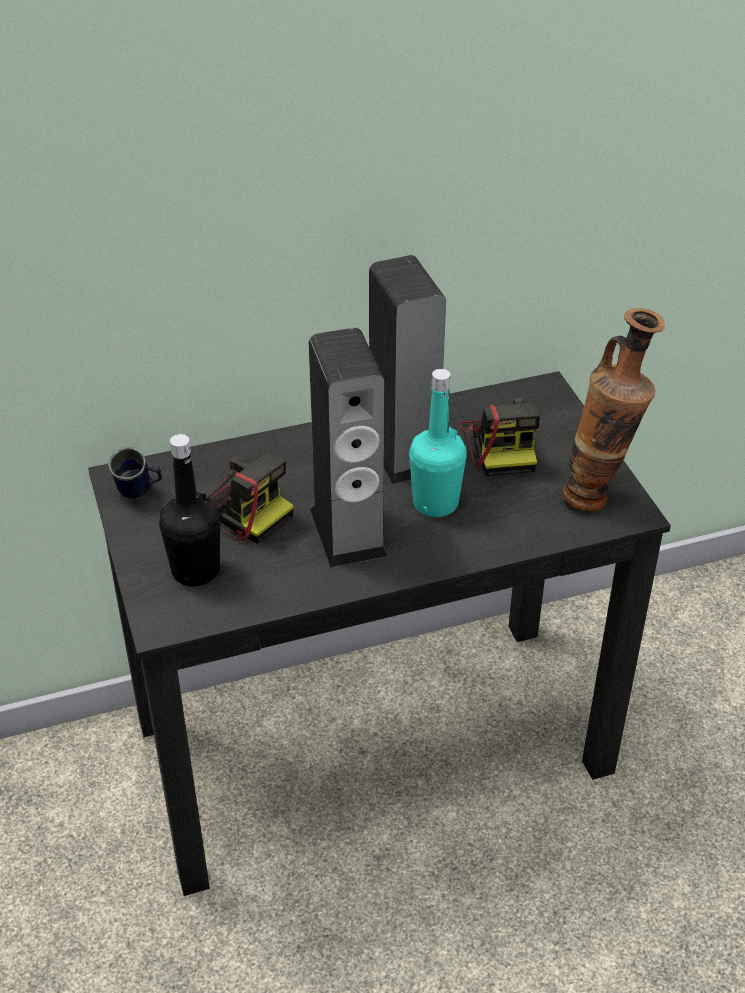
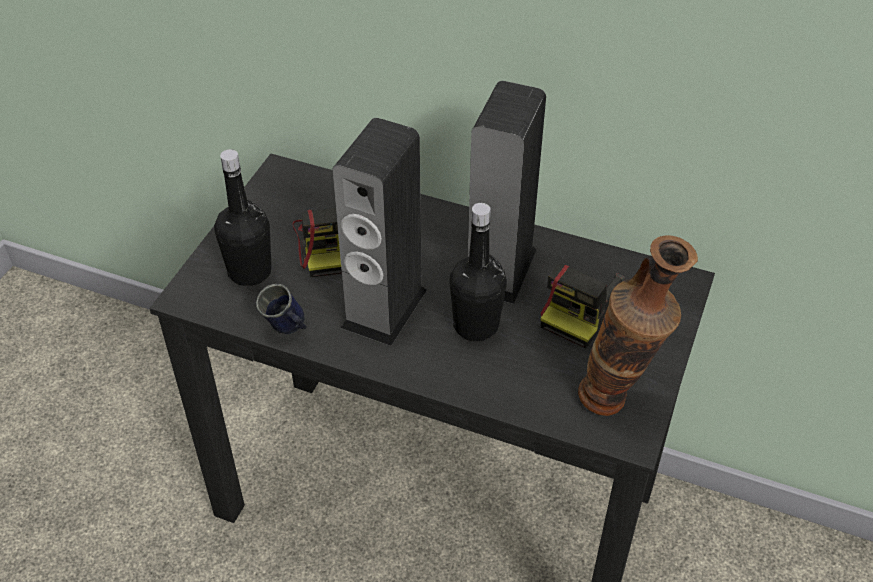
camera: 40 degrees right, 5 degrees up
(140, 493) = (280, 192): blue mug -> blue mug (287, 330)
(435, 503) = (476, 325): turquoise bottle -> black bottle

